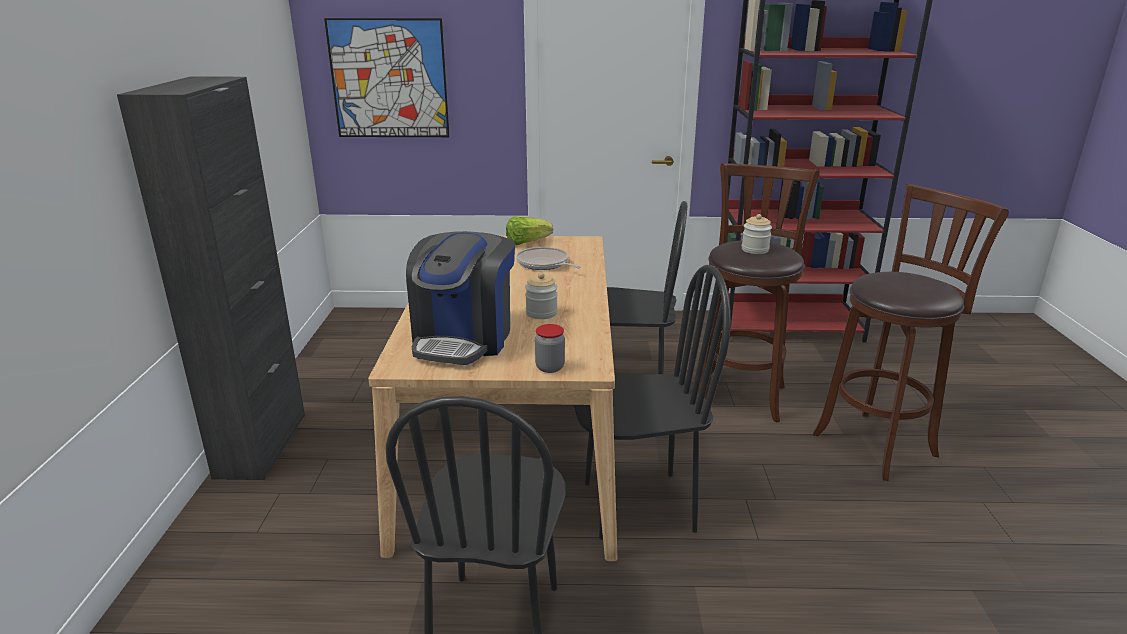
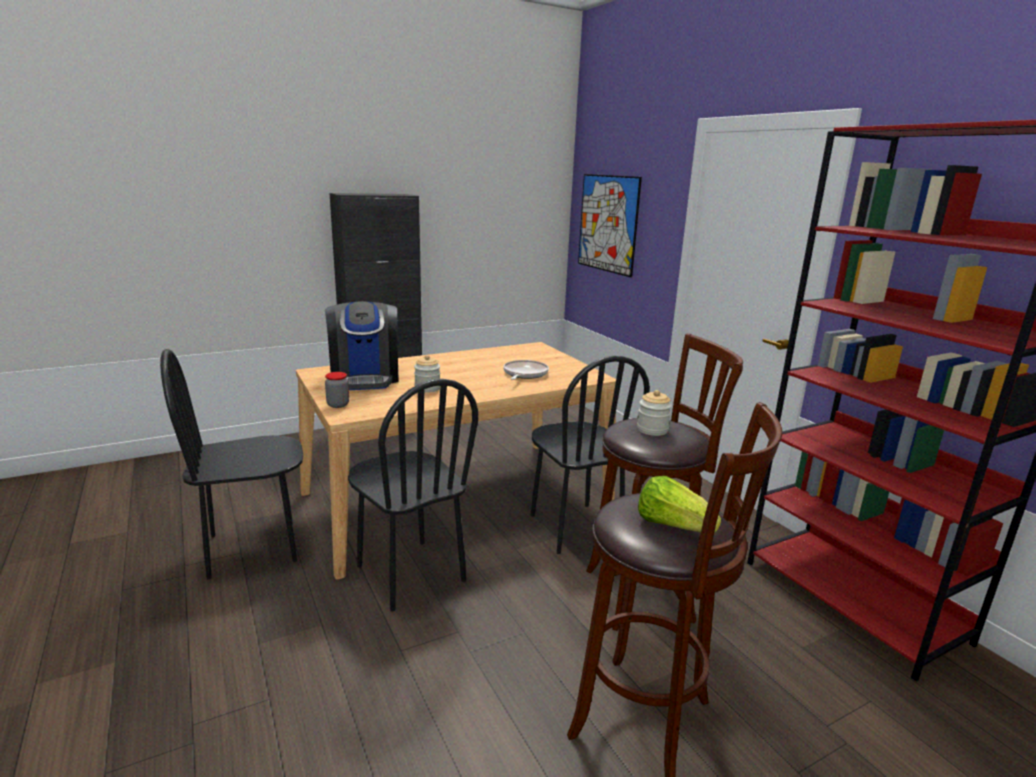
camera: 60 degrees right, 5 degrees down
(464, 339) = (365, 377): coffee machine -> coffee machine turned 90 degrees counterclockwise
(526, 243) = (561, 362): lettuce -> lettuce (672, 525)

